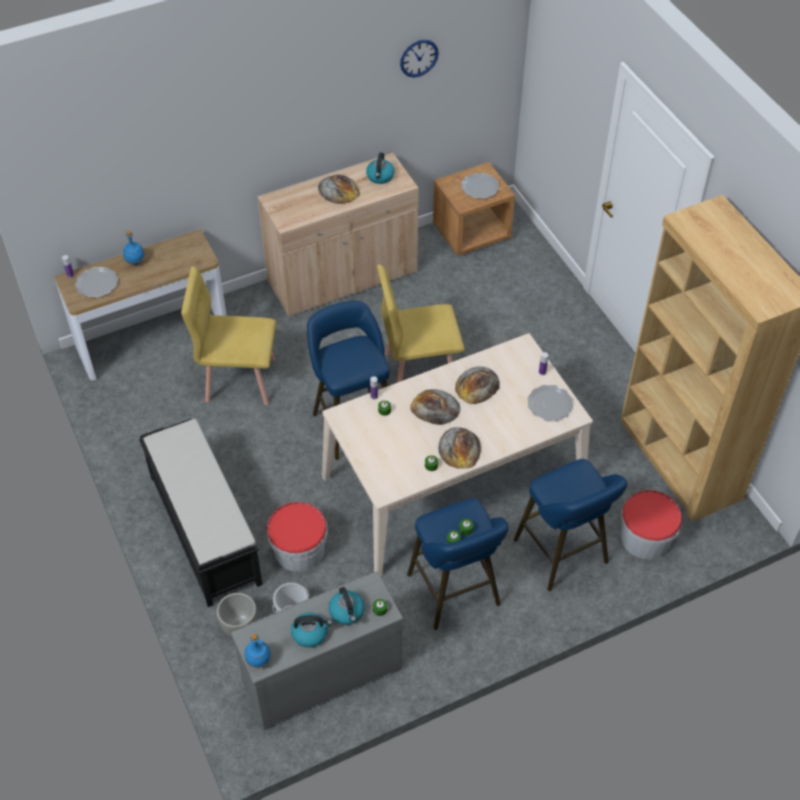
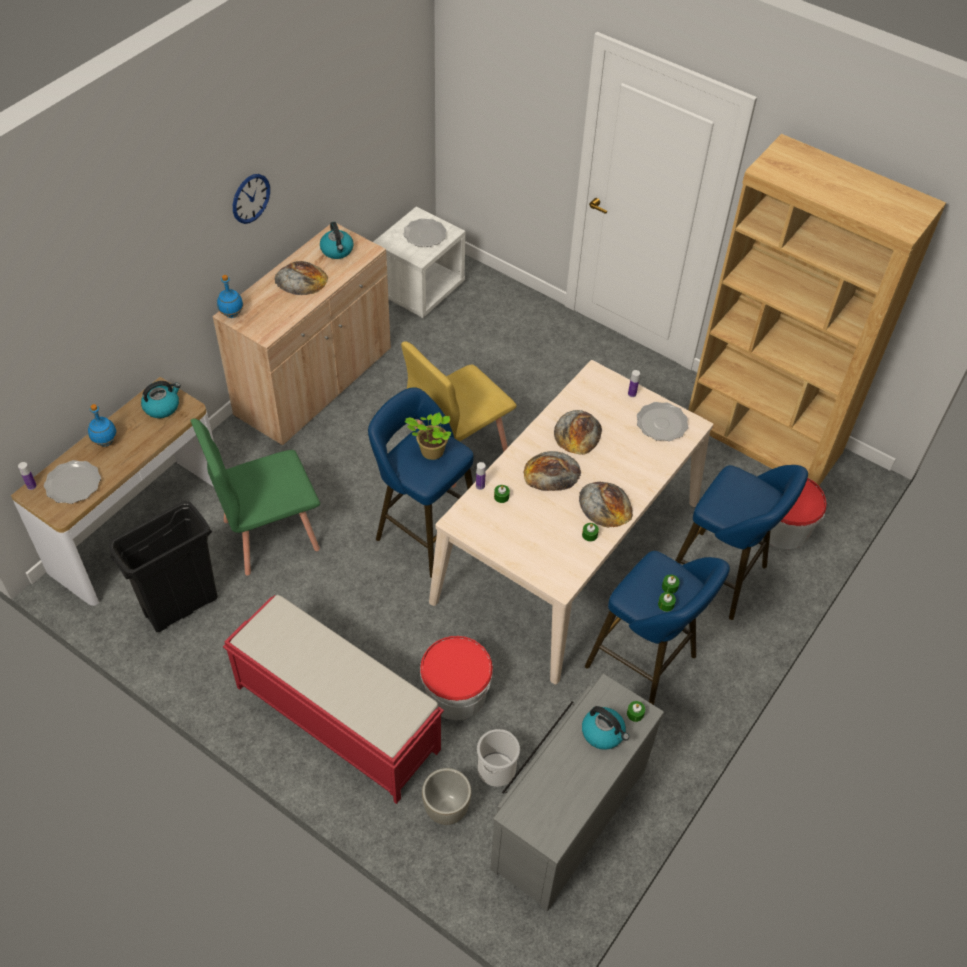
camera: 30 degrees left, 0 degrees up
(148, 406) = (181, 607): none -> black trash can
(204, 529) = (336, 717): black bench -> red bench
(239, 379) = (270, 534): yellow chair -> green chair
(259, 661) = (547, 835): blue bottle -> blue bottle (232, 314)
(310, 633) = (581, 776): kettle -> kettle (162, 407)
(355, 356) = (430, 452): none -> potted plant
(419, 58) = (345, 99): wall clock -> wall clock (250, 198)
(471, 232) = (420, 289): brown nightstand -> white nightstand

